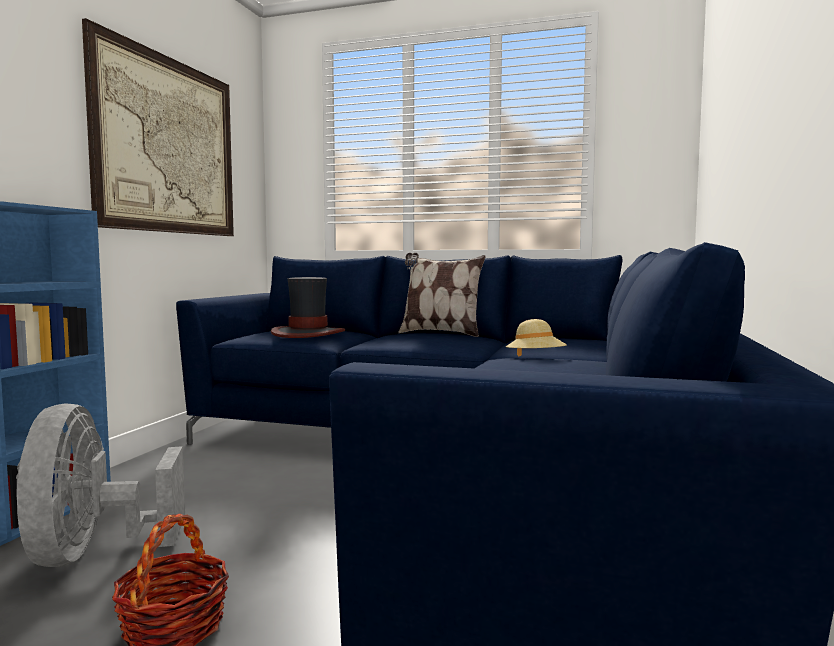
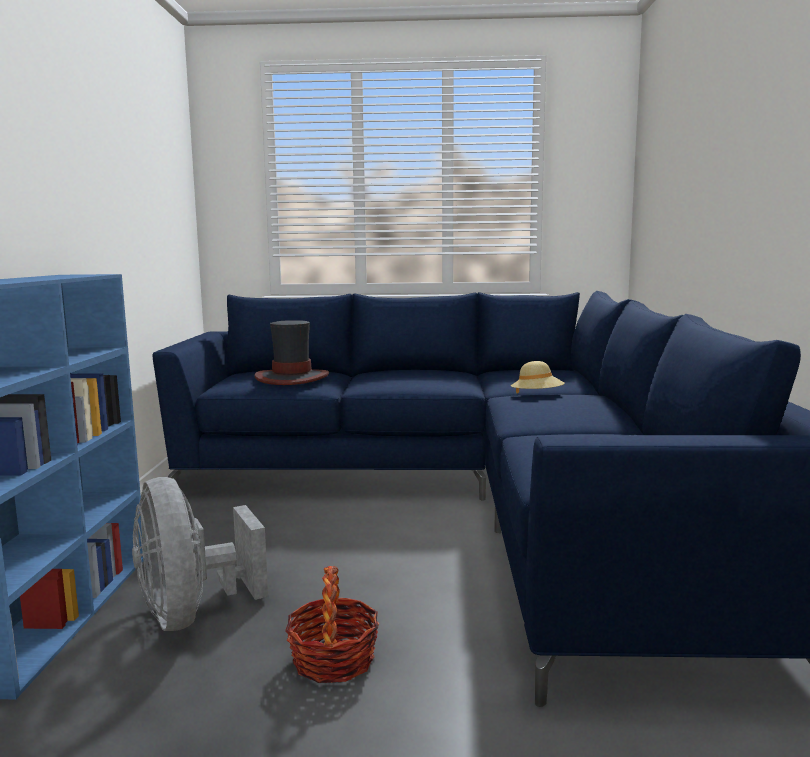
camera: 15 degrees left, 5 degrees up
(168, 146) = (131, 184): picture -> none
(440, 333) = (417, 370): pillow -> none

